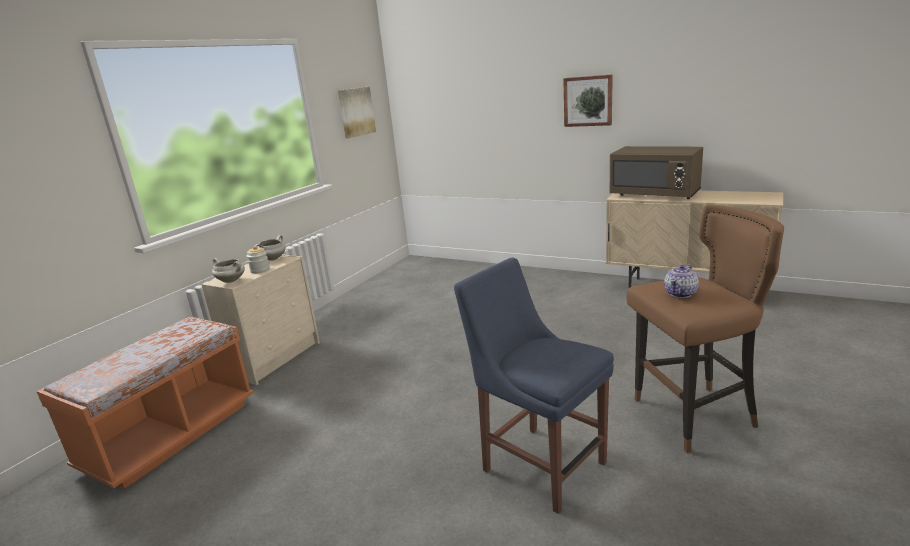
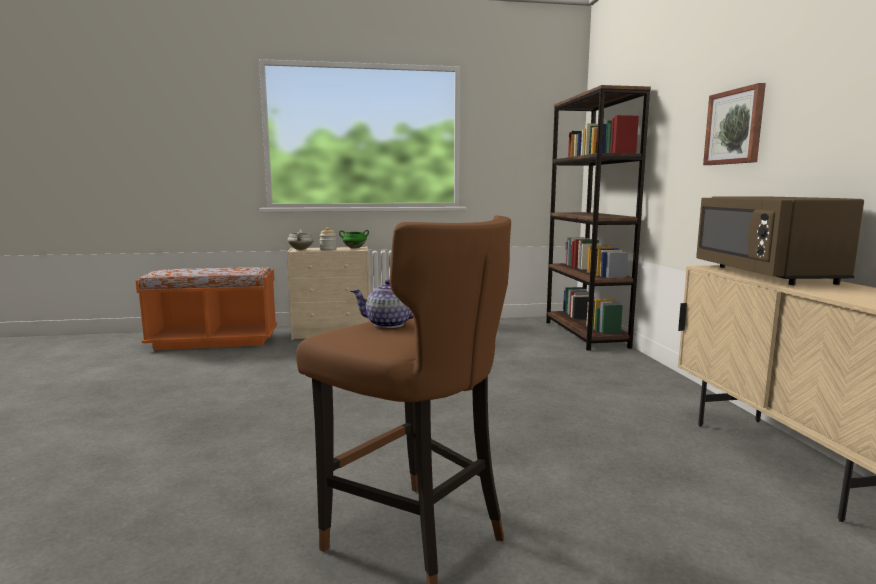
camera: 50 degrees right, 10 degrees down
(273, 259) = (354, 248): white cooking pot -> green cooking pot
(356, 112) = (525, 143): picture -> none
(454, 266) = (585, 334): none -> brown bookcase
(539, 463) = (246, 464): blue chair -> none

